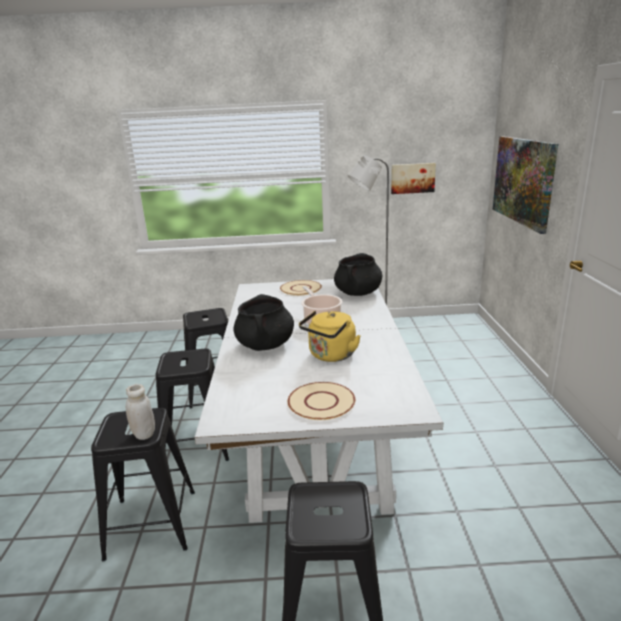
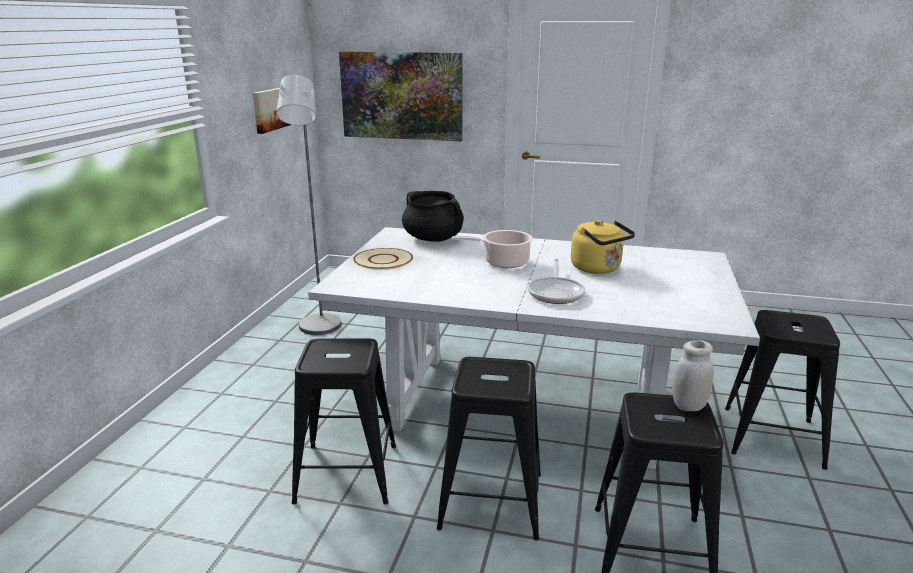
camera: 75 degrees left, 0 degrees up
(265, 345) = (556, 293): black cooking pot -> frying pan
(321, 402) = (693, 282): beige plate -> none

